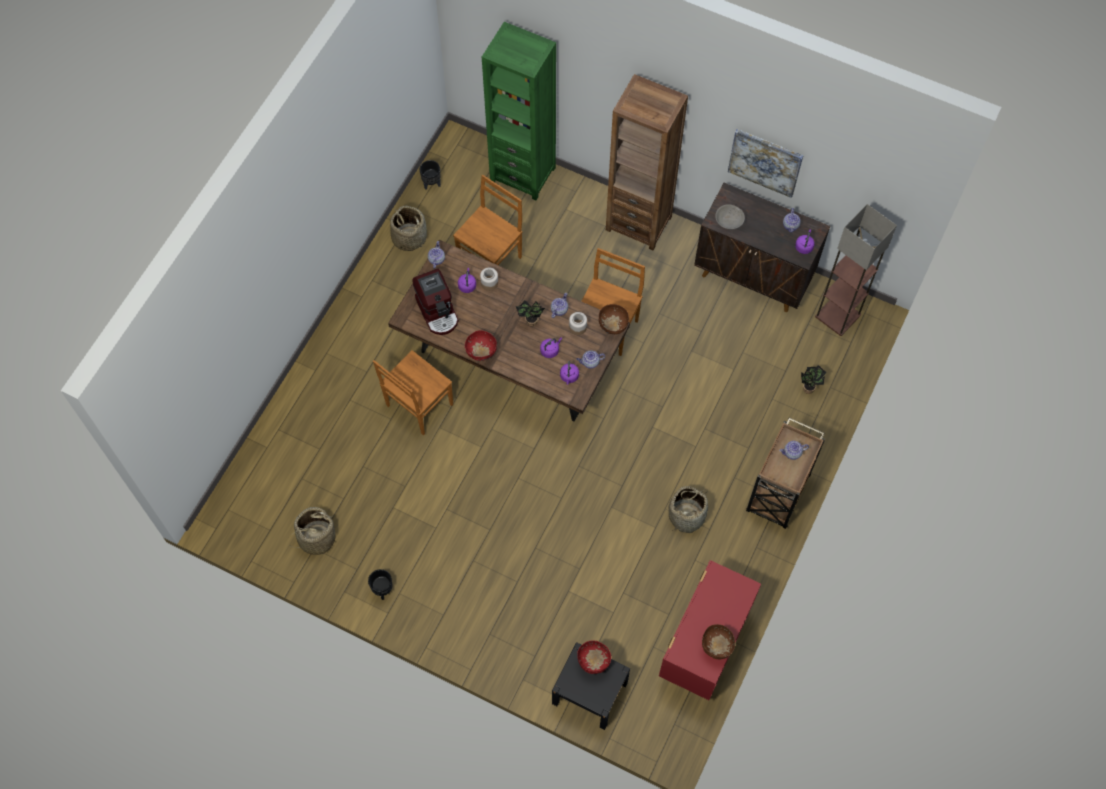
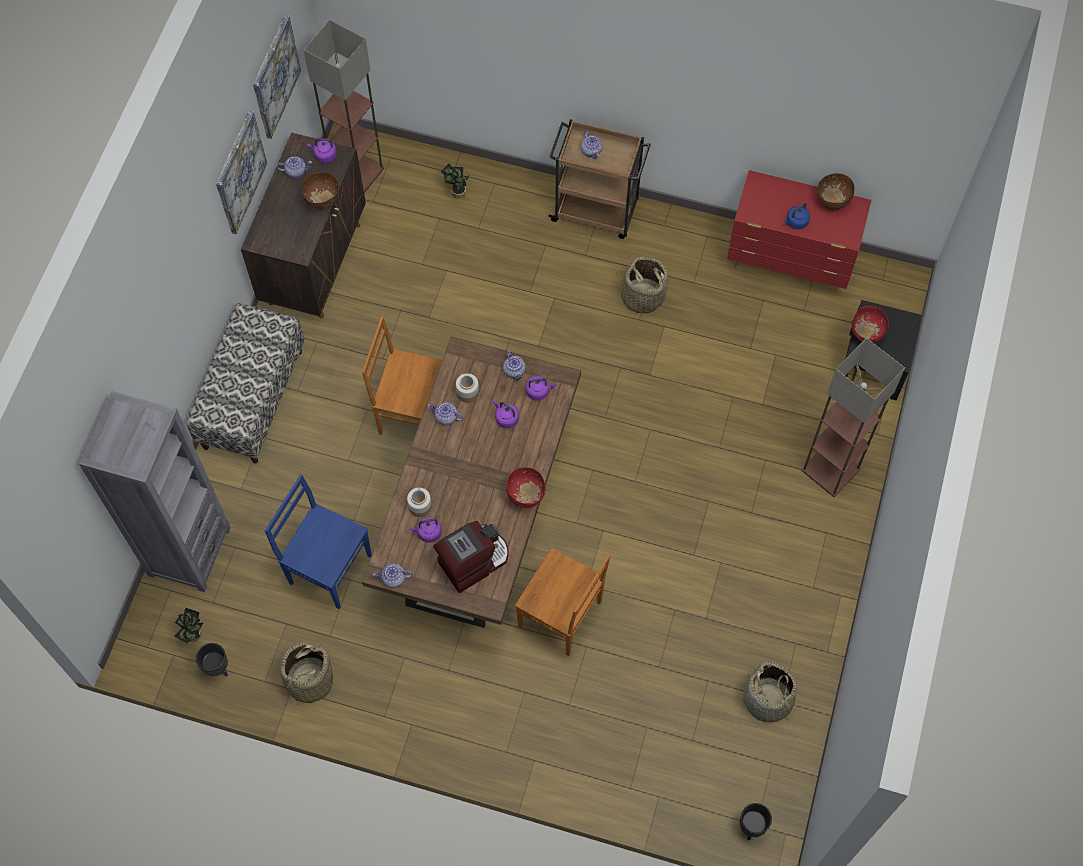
camera: 100 degrees left, 0 degrees up
(383, 590) = (814, 607): black planter -> black planter (752, 827)
(491, 258) = (328, 568): brown chair -> blue chair
(498, 633) = (831, 469): none -> floor lamp
(523, 174) = (189, 551): green bookcase -> grey bookcase
(530, 322) = (470, 448): potted plant -> potted plant (195, 636)
(612, 328) = (461, 353): brown bowl -> brown bowl (323, 202)
(638, 223) = (252, 399): brown bookcase -> bench
(700, 611) = (796, 222): none -> blue kettle
(729, 221) = (298, 237): grey bowl -> none
(847, 187) = (275, 77): none -> picture

